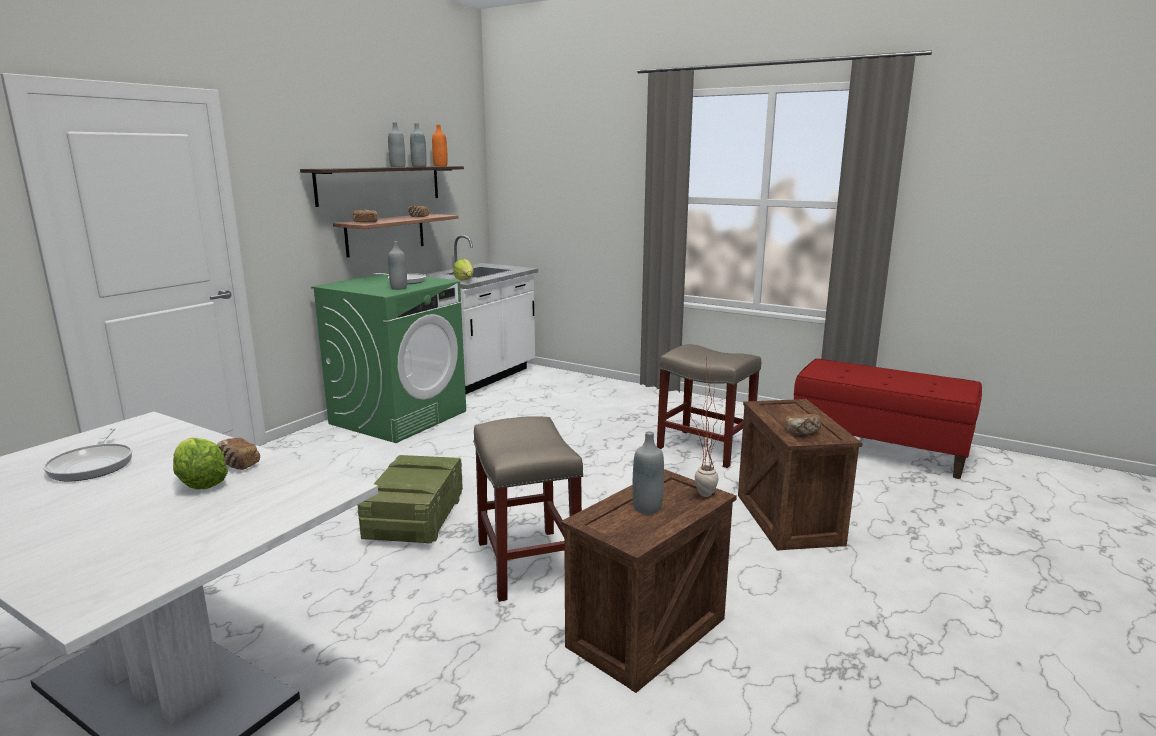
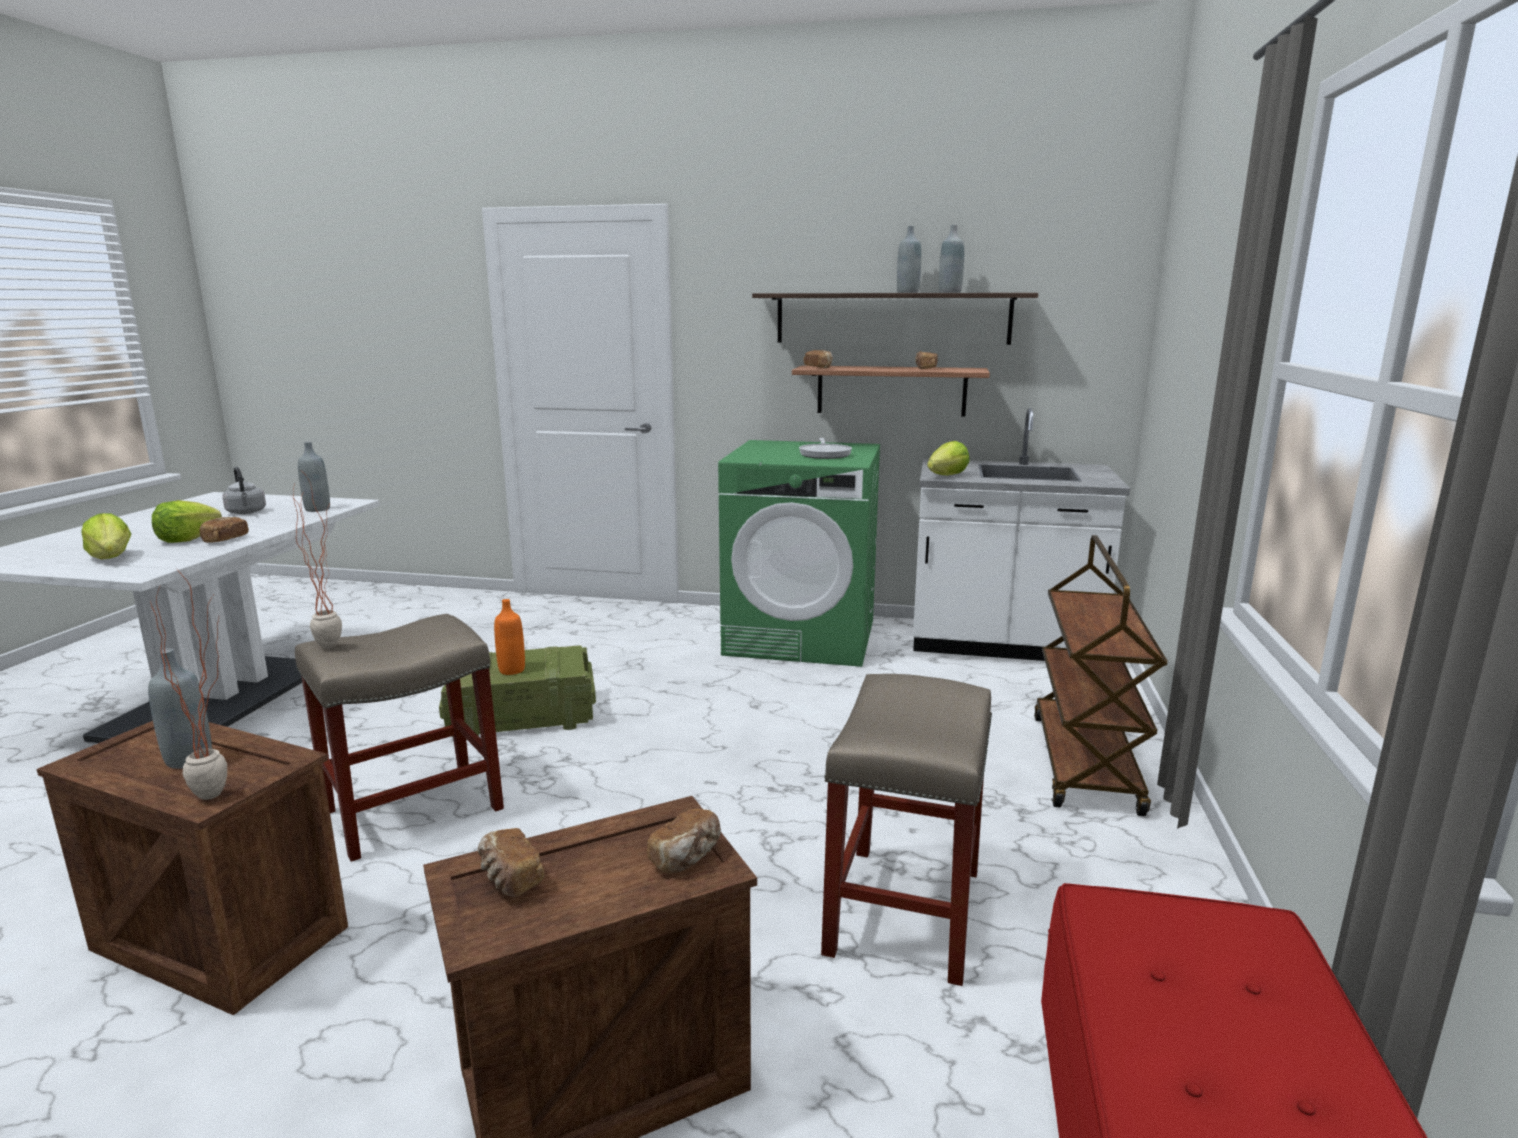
camera: 70 degrees right, 0 degrees up
(93, 465) = (246, 512): frying pan -> grey kettle
(237, 511) = (111, 558): none -> lettuce
(399, 288) = (776, 458): grey bottle -> grey bottle (317, 509)
(440, 166) = (1005, 292): orange bottle -> orange bottle (512, 670)
(524, 450) = (332, 643): none -> potted plant
(617, 394) = (1085, 764): none -> brown cart
(791, 406) = (687, 857): none -> bread

